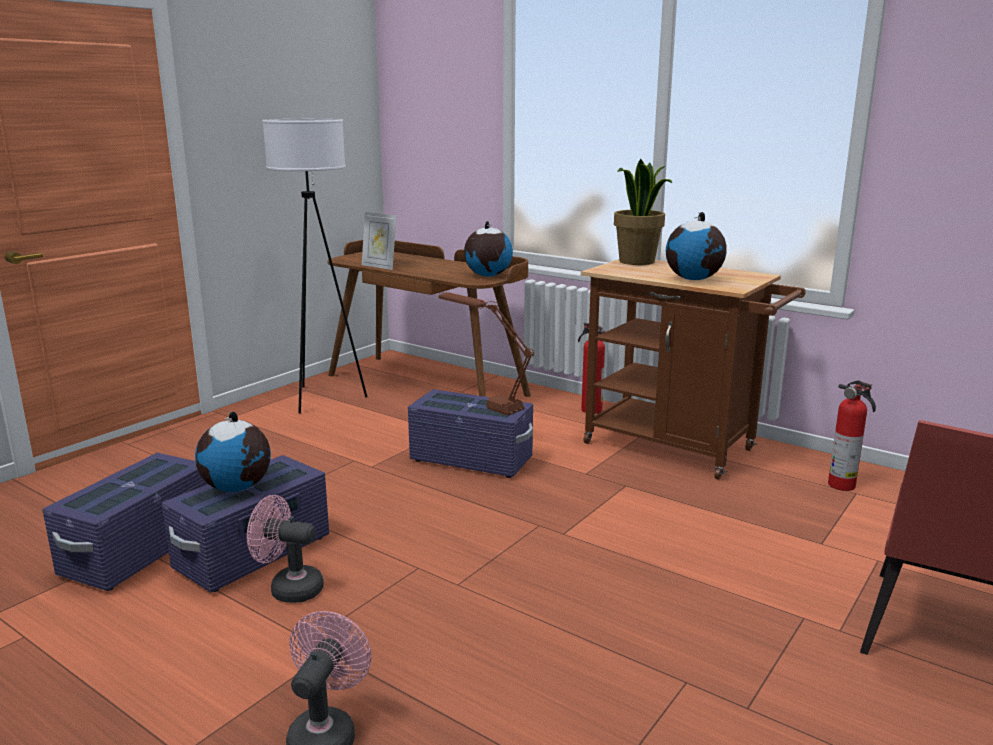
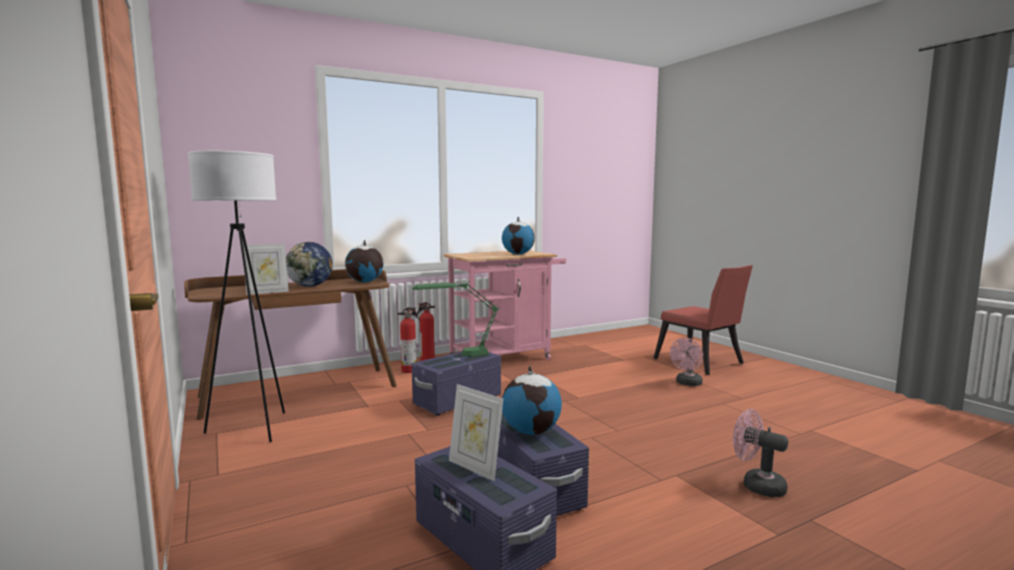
camera: 65 degrees left, 10 degrees down
(138, 479) = (475, 468): none -> picture frame
(289, 588) = (592, 479): pink fan -> pink fan (687, 383)
(432, 268) = (310, 286): none -> globe
(485, 402) = (458, 355): brown table lamp -> green table lamp
(637, 262) = (462, 254): potted plant -> none
(678, 448) = (505, 358): brown cart -> pink cart
(843, 485) = (576, 345): fire extinguisher -> fire extinguisher (410, 370)

